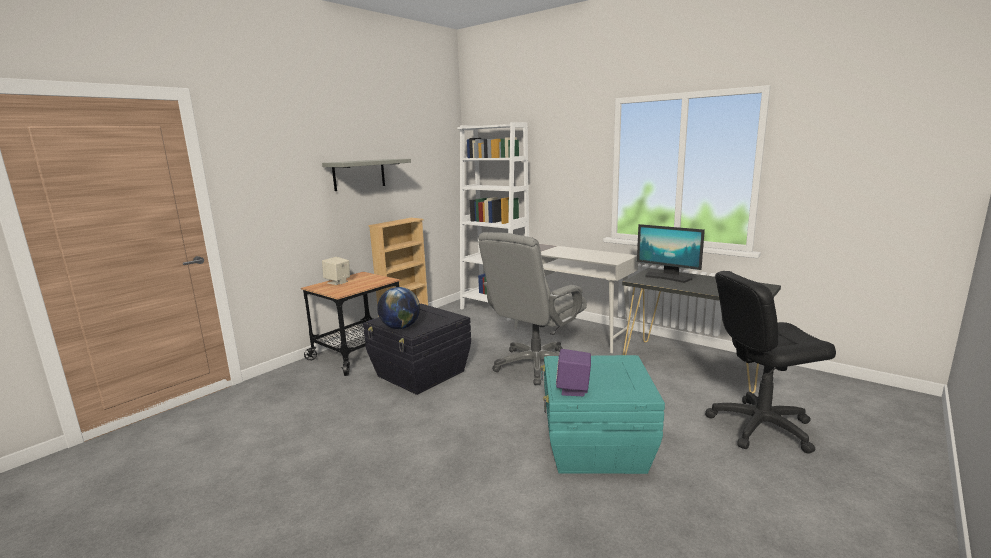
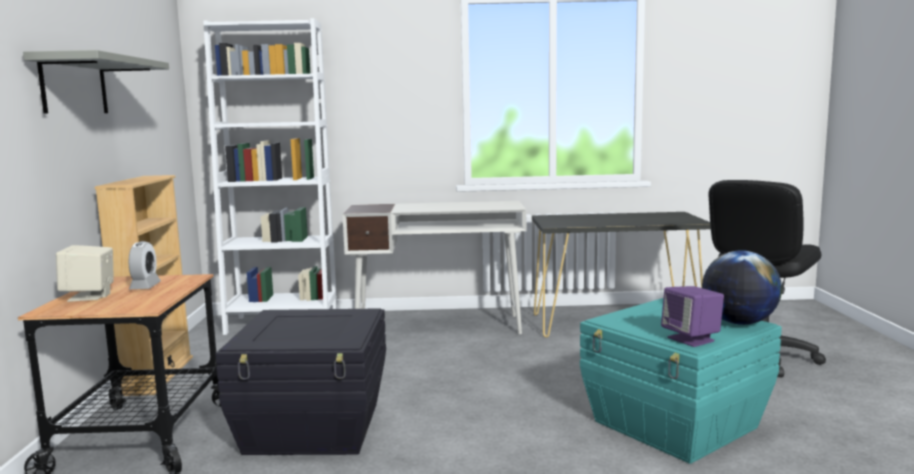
camera: 40 degrees left, 5 degrees down
(364, 281) = (145, 286): none -> alarm clock
(400, 327) = (307, 341): globe -> globe (739, 323)
(535, 365) = (460, 369): grey office chair -> none
(667, 277) = (576, 219): monitor -> none

